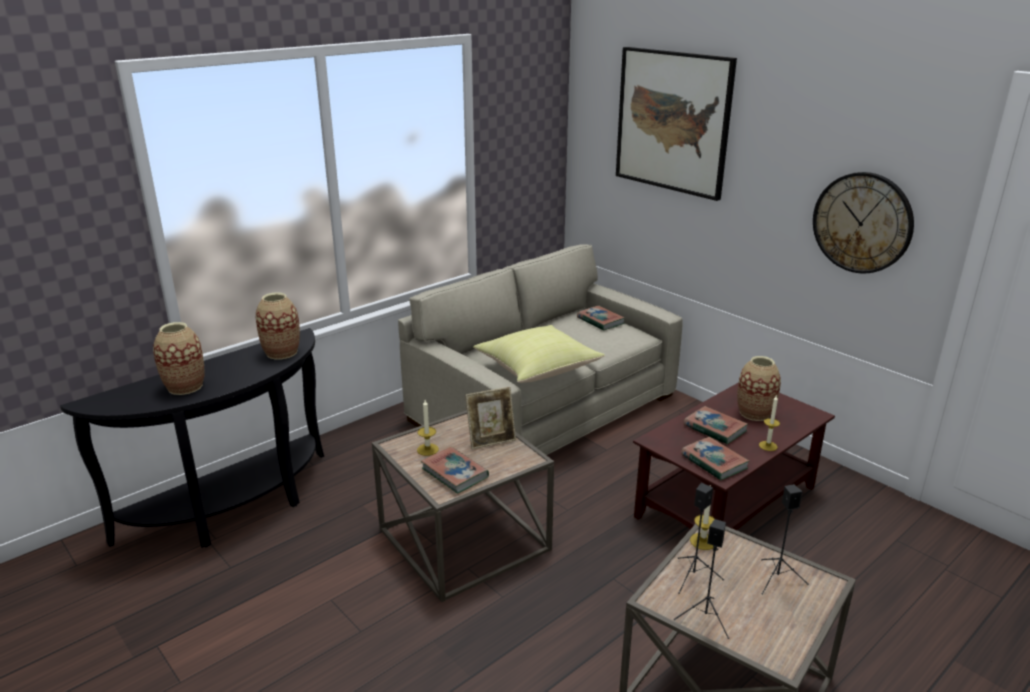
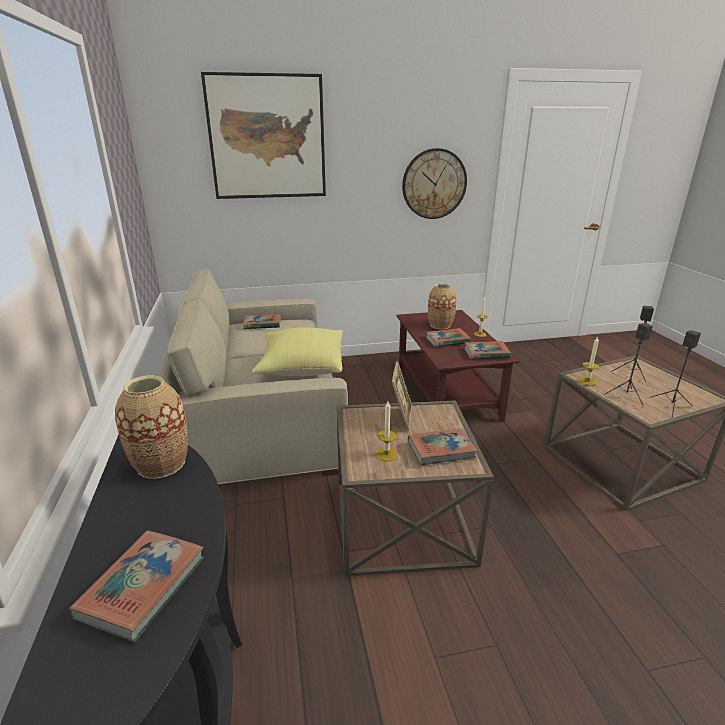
camera: 60 degrees left, 0 degrees up
(185, 387) = (142, 587): vase -> book

